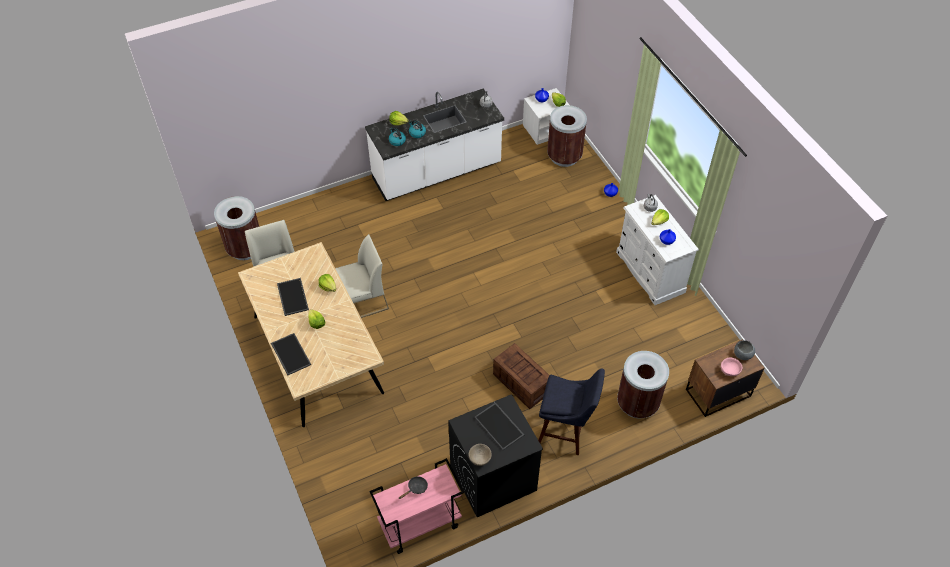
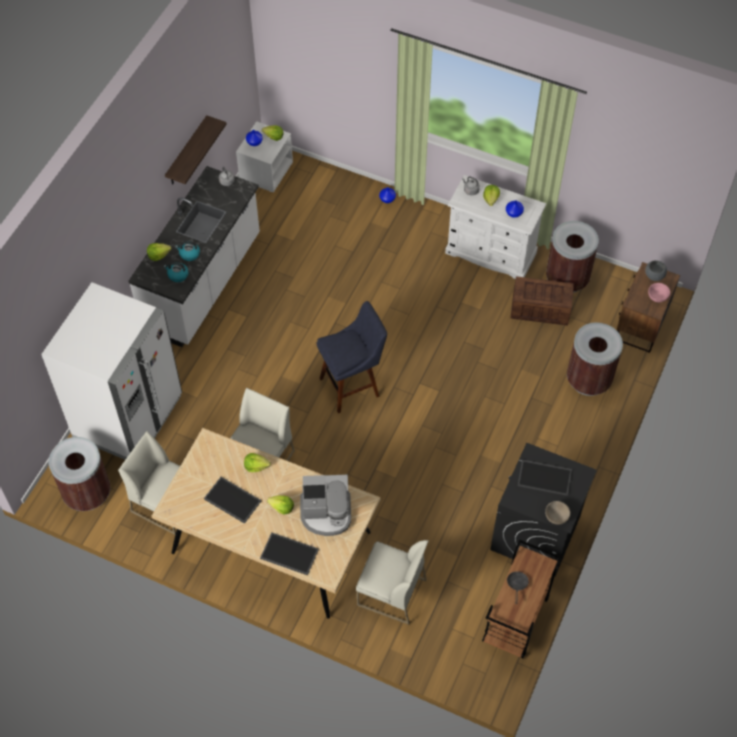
camera: 40 degrees left, 5 degrees up
(313, 221) = (128, 417): none -> white fridge
(339, 346) = (326, 513): none -> coffee machine
(357, 441) = (391, 592): none -> white chair
(419, 525) = (516, 620): pink cart -> brown cart
(464, 64) = (187, 152): none -> shelf
(520, 383) = (478, 433): crate -> crate (539, 309)
(564, 156) = (310, 188): brown trash can -> brown trash can (566, 279)
(565, 433) = (556, 449): blue stool -> blue stool (353, 386)

